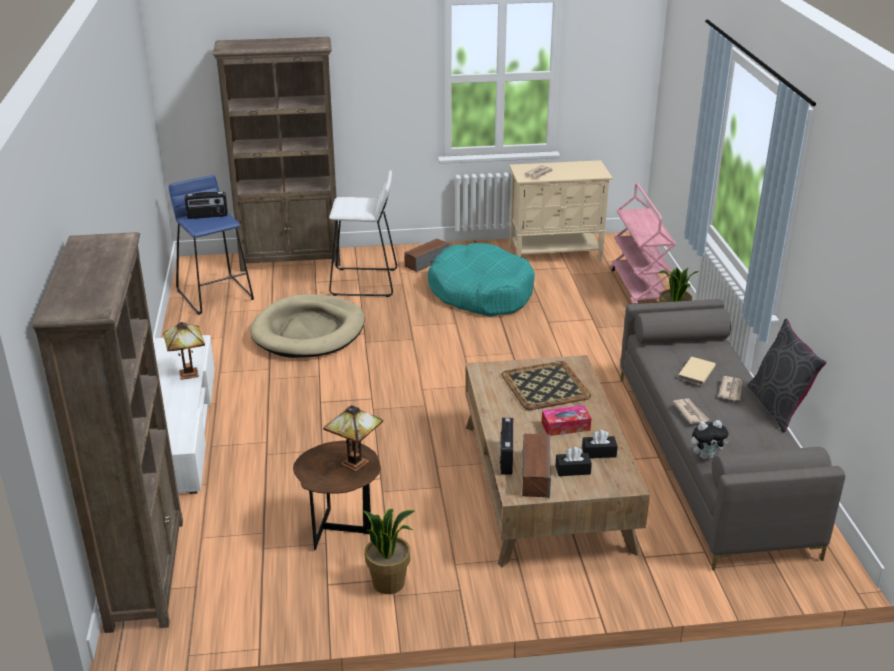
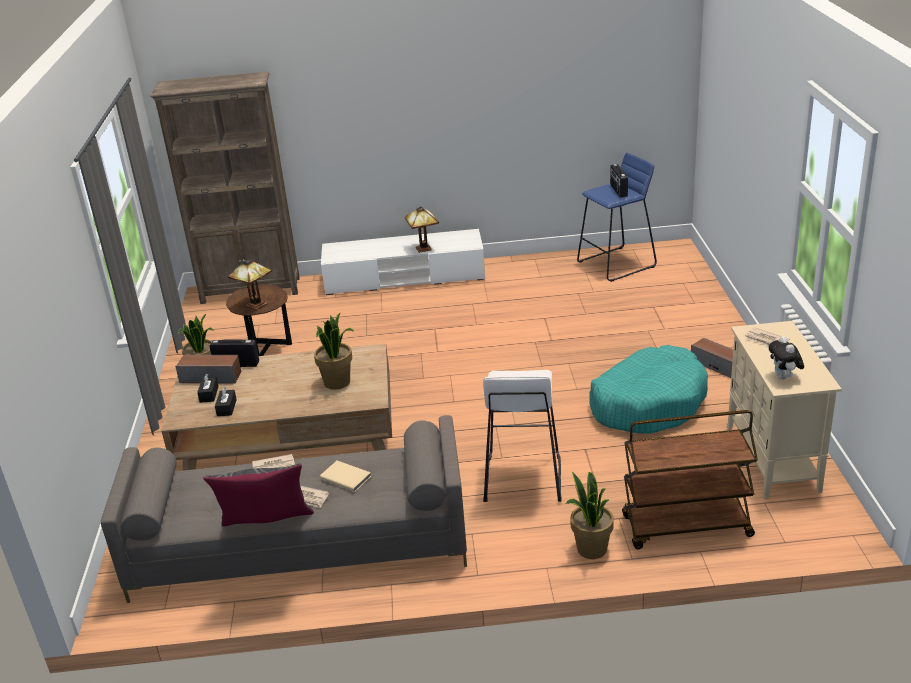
camera: 95 degrees right, 0 degrees up
(291, 260) = (699, 290): brown bookcase -> none
(309, 331) = (553, 313): beige dog bed -> none
(365, 282) = (657, 332): white stool -> white stool (522, 479)
(544, 385) = (337, 382): tray -> potted plant
(565, 426) = (270, 392): tissue box -> none
(639, 288) = (685, 527): pink cart -> brown cart
(706, 456) = (205, 470): plush toy -> plush toy (784, 377)

